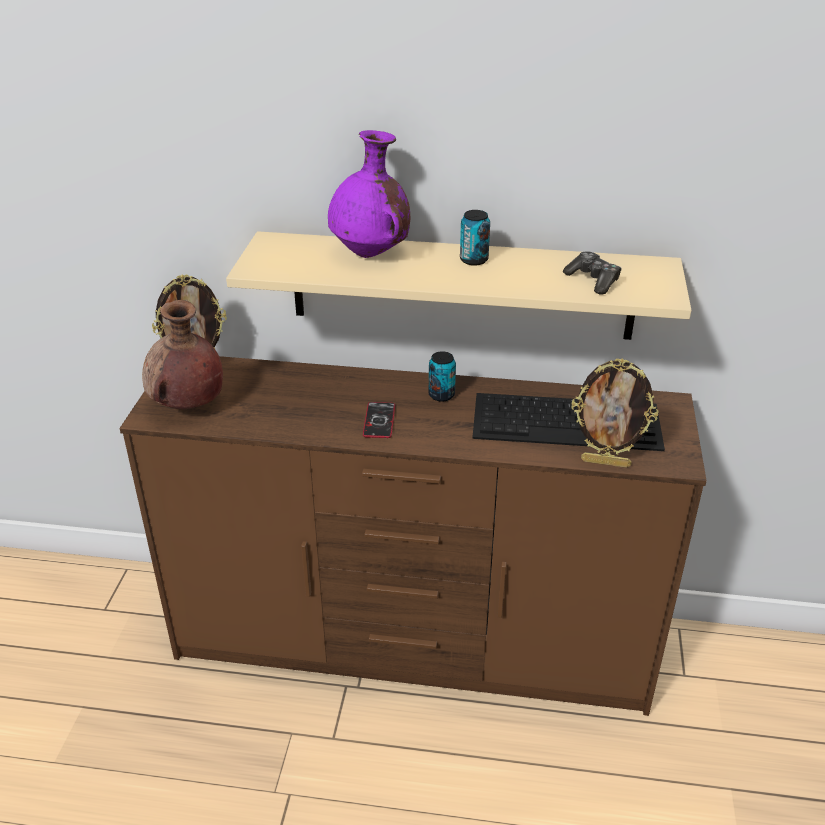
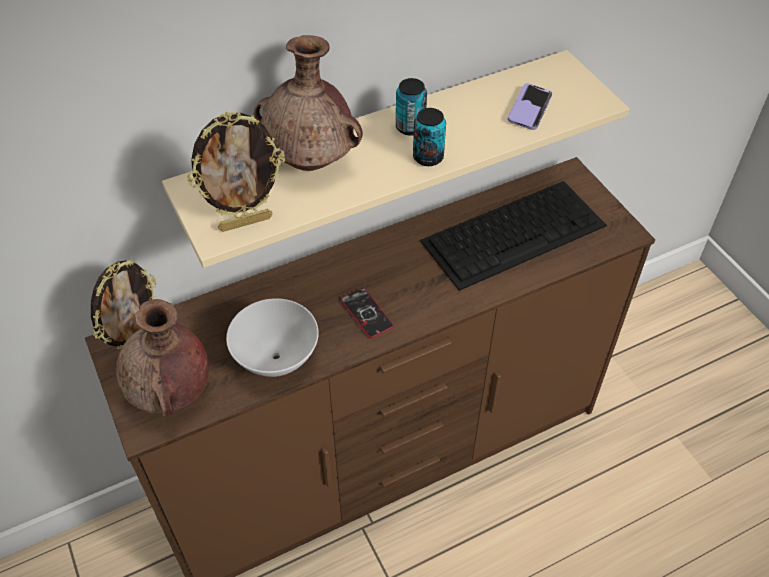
camera: 35 degrees left, 15 degrees up
(279, 418) = (275, 359): none -> white bowl
(371, 254) = (312, 162): purple vase -> brown vase
(441, 395) = (392, 257): can -> can (428, 157)
(593, 280) = (529, 108): game controller -> phone
(606, 462) = (576, 260): picture frame -> picture frame (245, 222)

